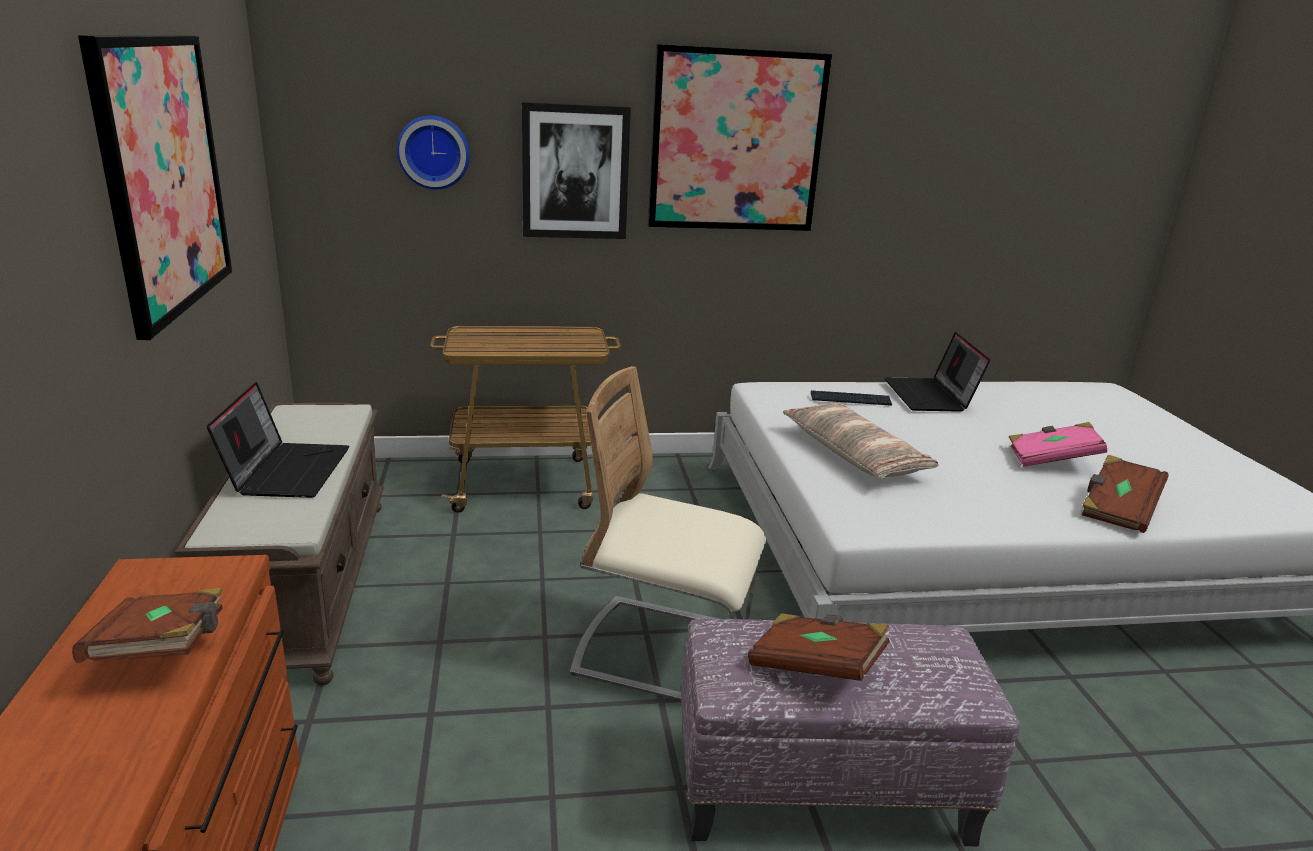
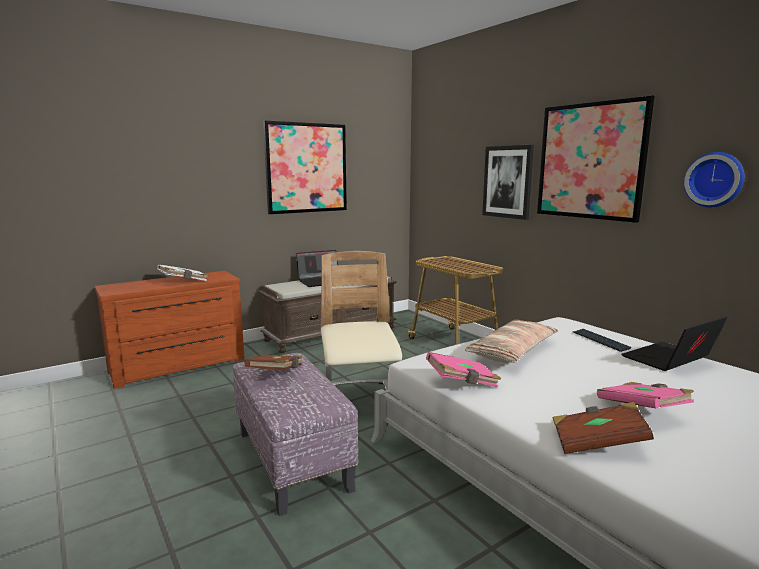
camera: 65 degrees right, 10 degrees down
(164, 649) = (184, 281): brown book -> white book
(434, 152) = (456, 173): wall clock -> wall clock (715, 179)
(945, 520) = (462, 382): none -> pink book

